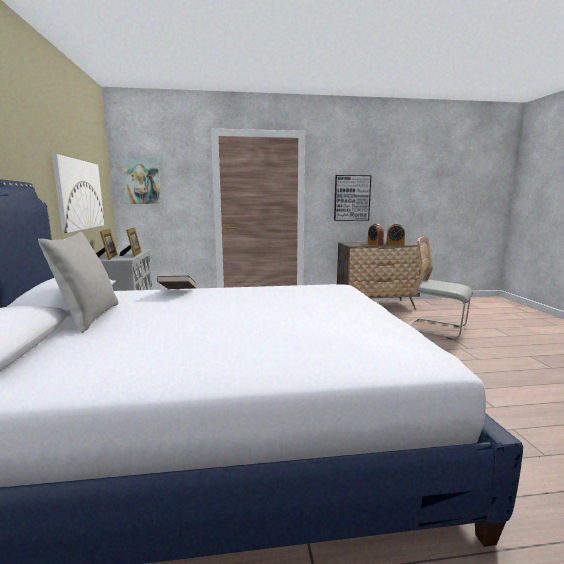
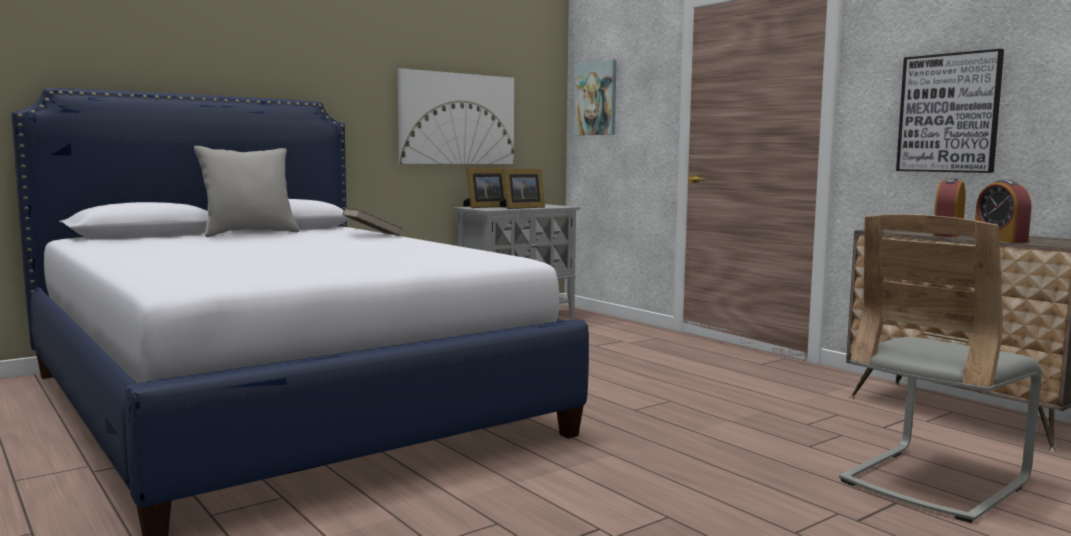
camera: 60 degrees right, 5 degrees down
(436, 329) = (934, 481): grey chair -> grey chair turned 135 degrees counterclockwise

